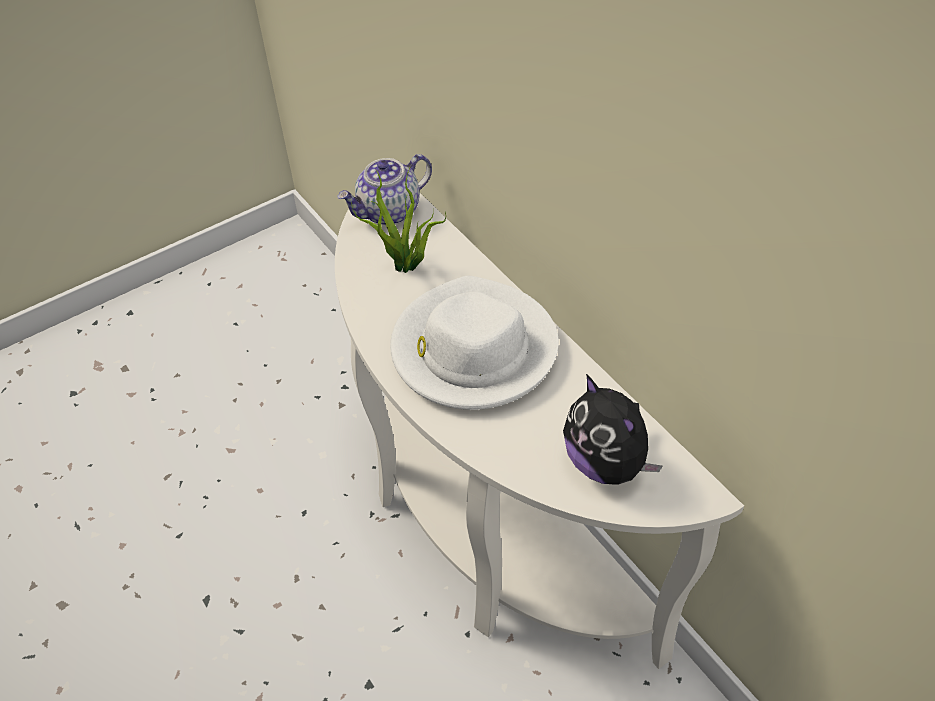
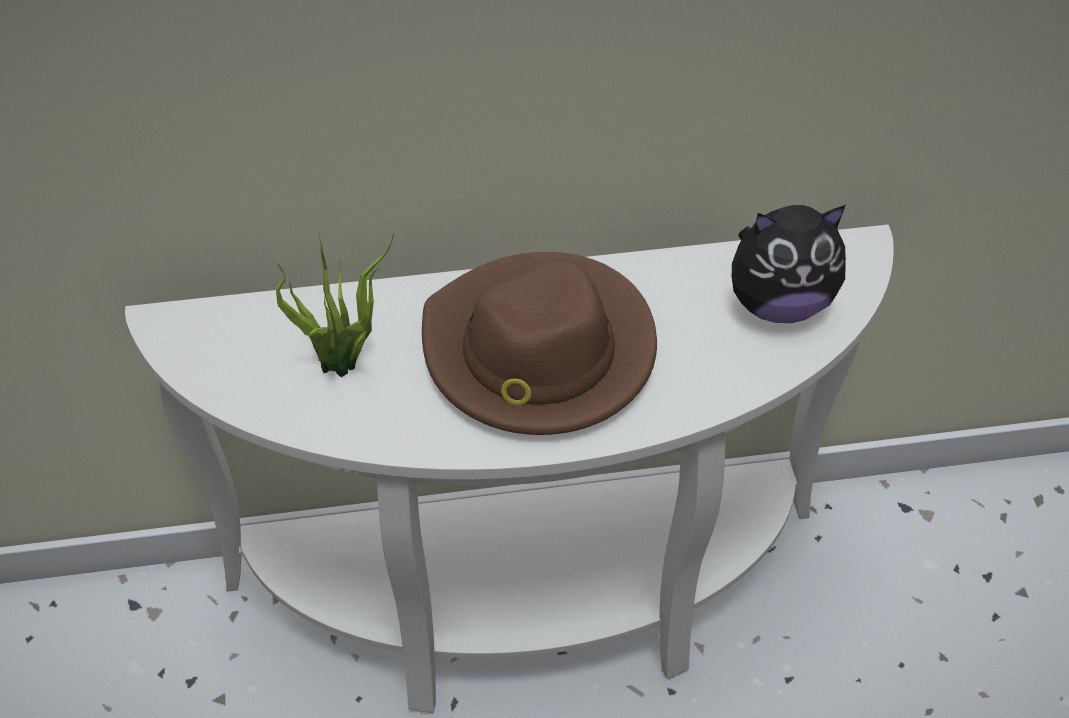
camera: 65 degrees left, 0 degrees up
(389, 212) = (219, 343): teapot -> none
(472, 349) = (538, 352): white hat -> brown hat

